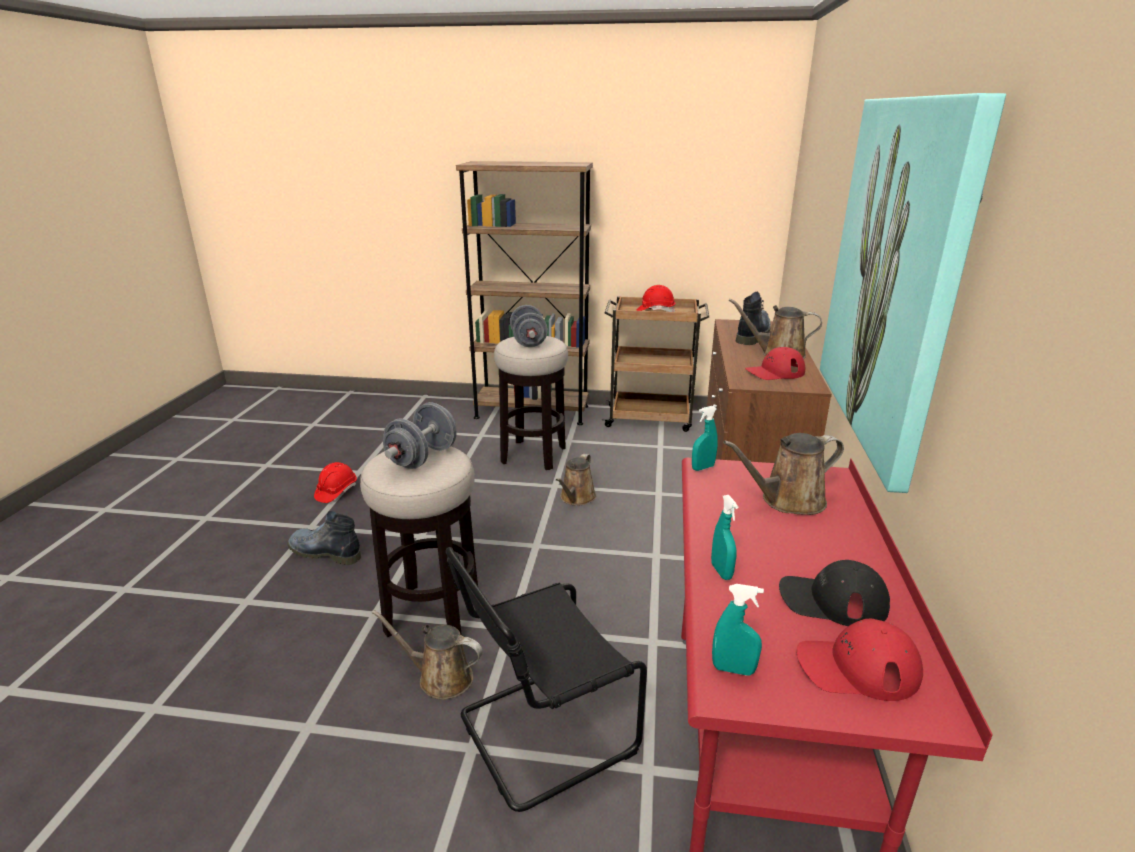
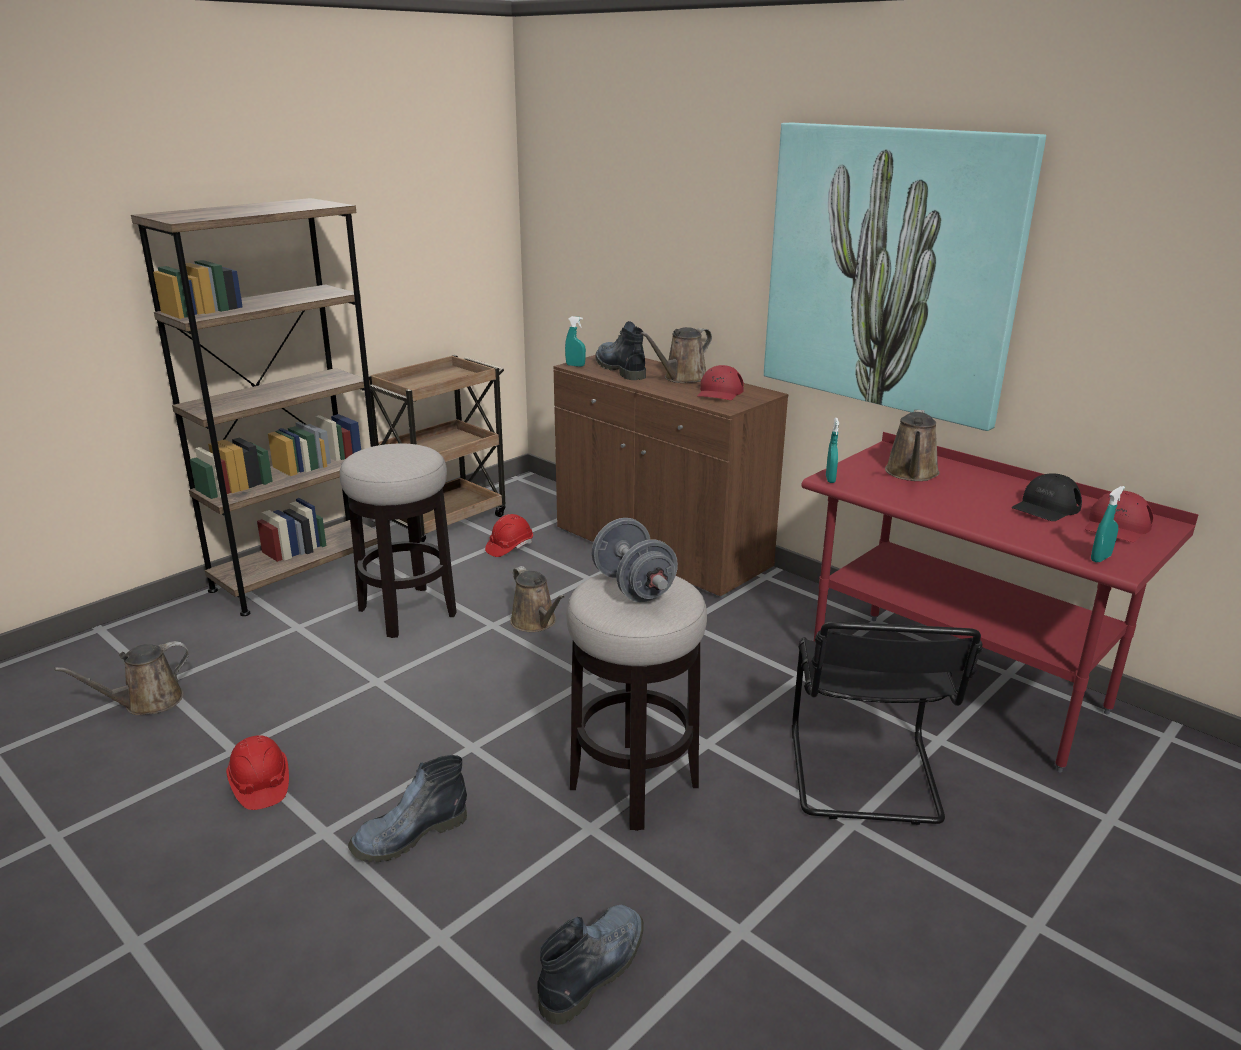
camera: 55 degrees left, 0 degrees up
(243, 671) = (594, 968): none -> boot
(440, 677) = (742, 812): brown watering can -> brown watering can (147, 702)
(528, 342) = (390, 456): grey dumbbell -> none
(655, 311) = (431, 381): red hard hat -> red hard hat (509, 547)
(721, 571) = (988, 524): turquoise spray bottle -> turquoise spray bottle (575, 365)

